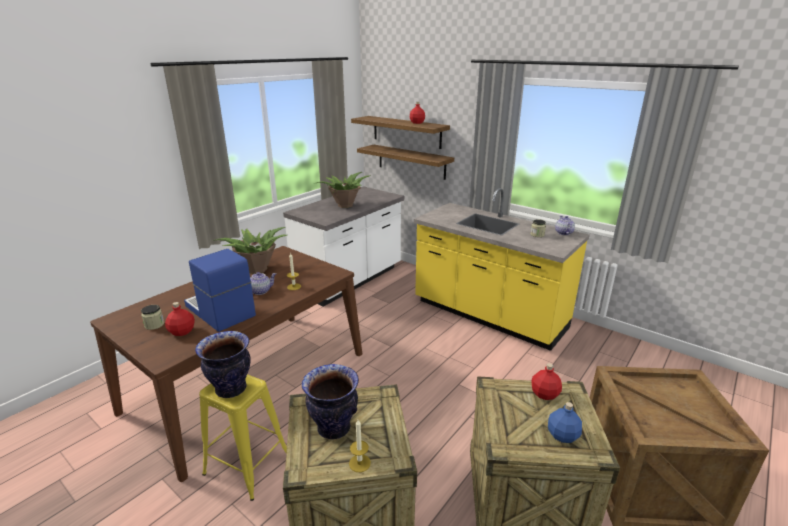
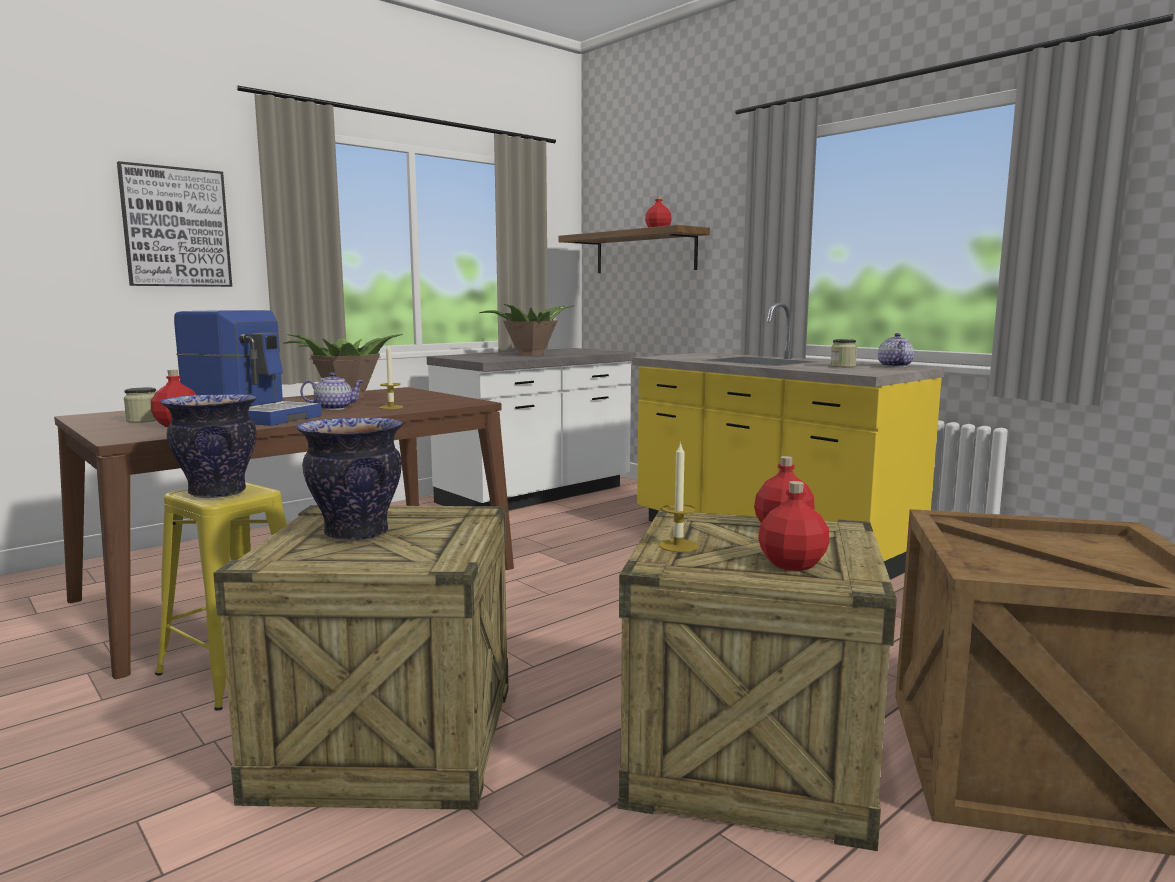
camera: 10 degrees right, 15 degrees down
(124, 164) = (176, 227): none -> picture
(219, 311) = (253, 417): coffee machine -> coffee machine turned 150 degrees clockwise
(359, 463) = (371, 561): candle -> candle (678, 545)
(411, 161) = (652, 300): shelf -> none
(563, 436) = (793, 564): blue bottle -> red bottle

